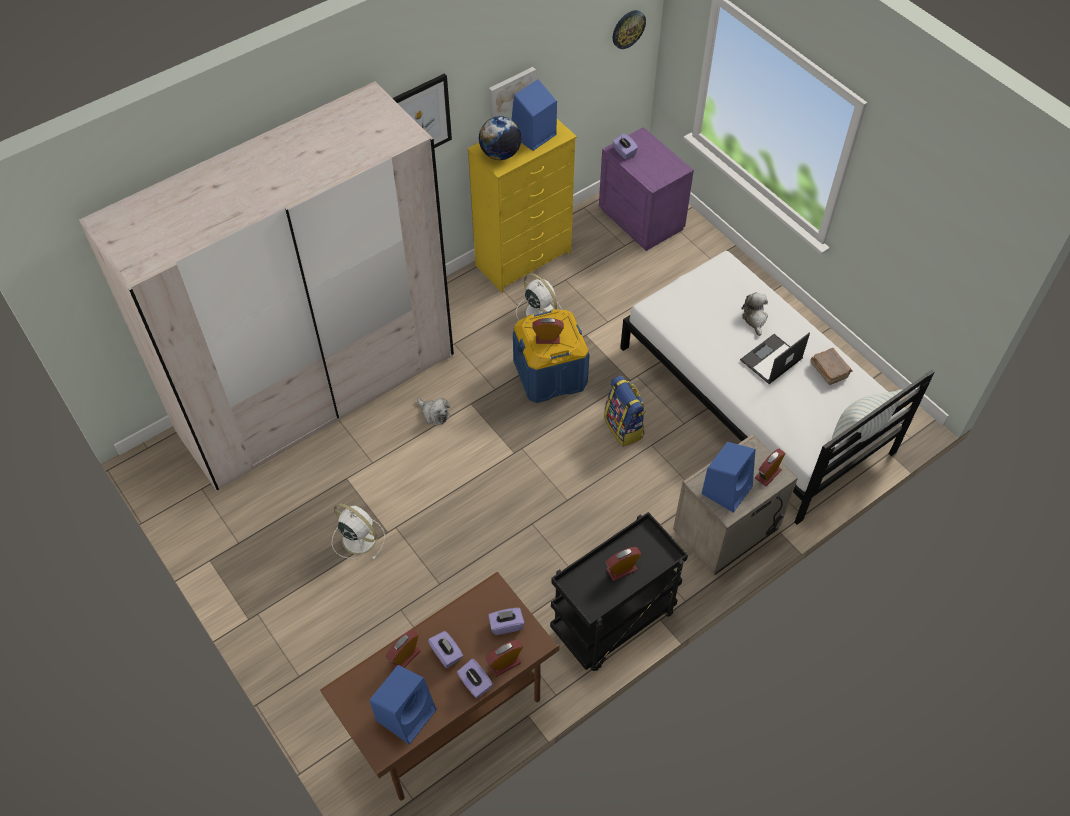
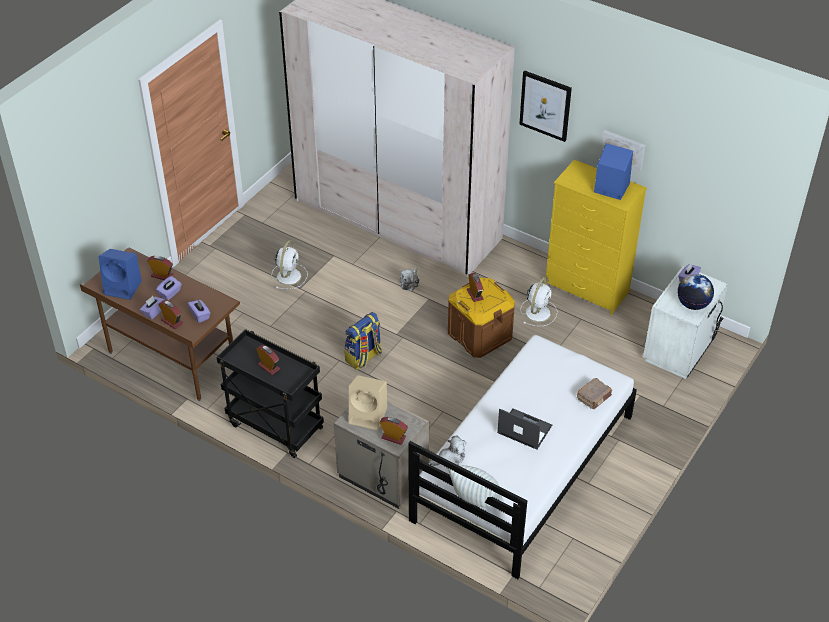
camera: 70 degrees right, 10 degrees down
(500, 154) = (579, 177): globe -> globe (693, 304)
(550, 374) = (479, 335): blue storage box -> brown storage box
(624, 427) = (451, 391): backpack -> backpack (363, 357)
(628, 29) = (741, 189): wall clock -> none
(642, 219) = (680, 349): purple nightstand -> white nightstand
(727, 488) = (369, 416): blue speaker -> beige speaker
(755, 319) = (564, 411): plush toy -> plush toy (450, 458)
(829, 370) = (534, 470): brown book -> brown book (594, 397)

